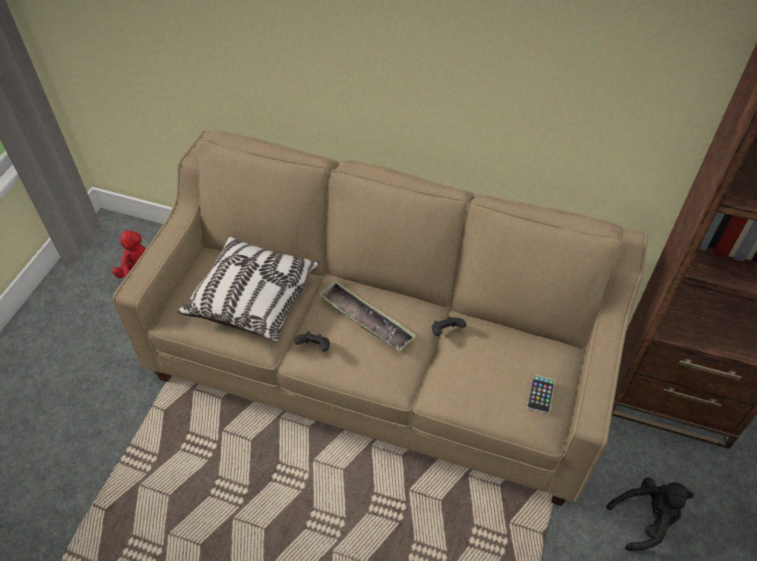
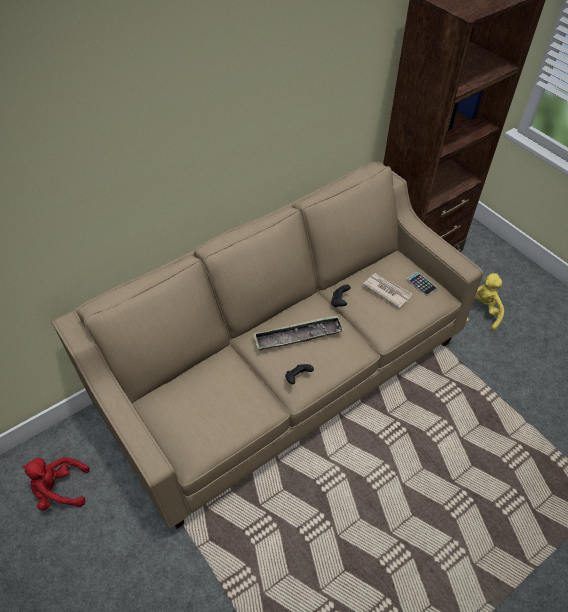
camera: 55 degrees left, 0 degrees up
(253, 298) = (221, 393): pillow -> none
(498, 365) = (387, 290): none -> newspaper
(645, 519) = (479, 312): black plush toy -> yellow plush toy

